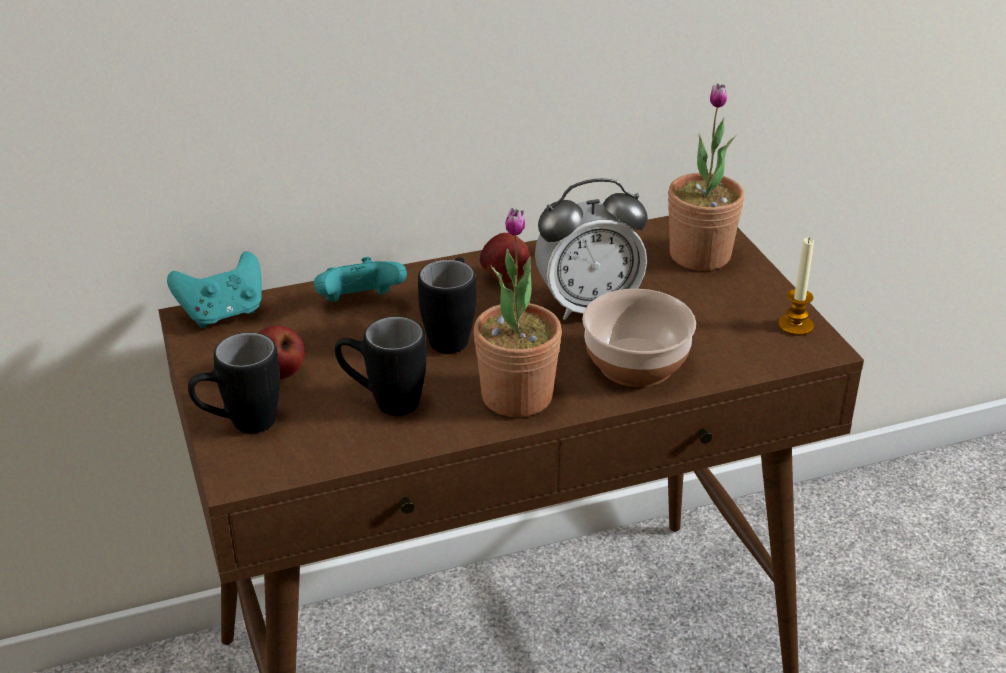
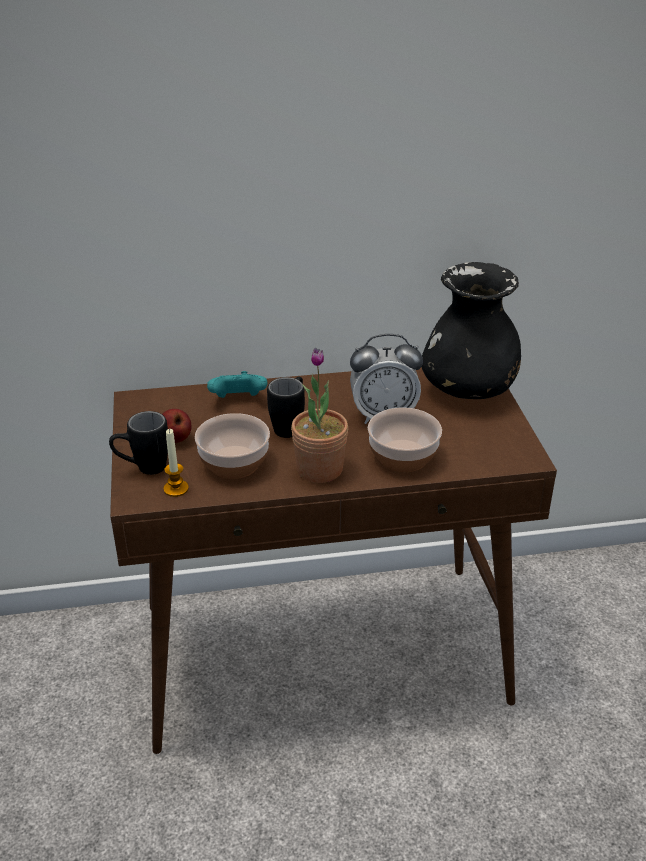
camera: 10 degrees right, 0 degrees up
(223, 314) = (152, 398): turquoise game controller -> none
(383, 402) = (234, 464): black mug -> bowl
(504, 279) = (334, 393): apple -> none
(700, 255) = (468, 390): potted plant -> black vase
(795, 326) = (517, 443): candle -> candle (176, 489)

